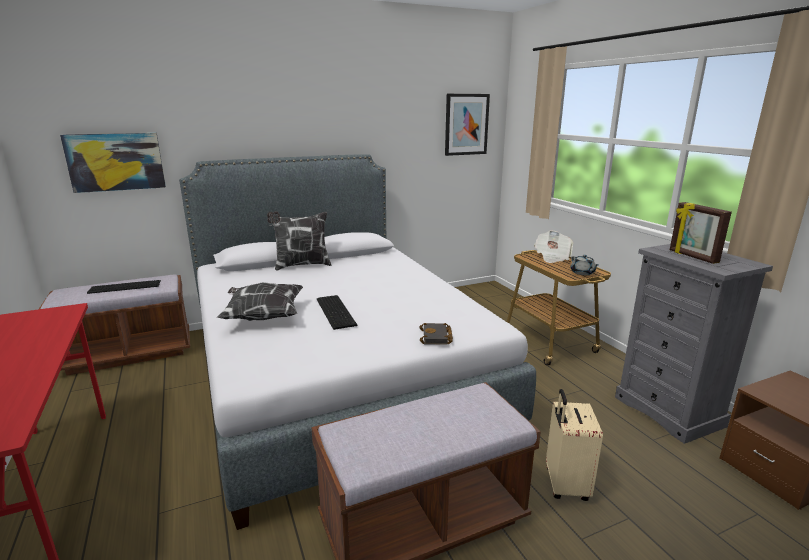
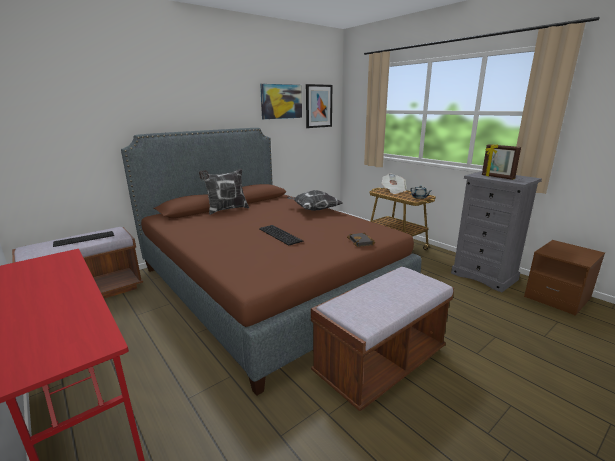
camera: 15 degrees left, 0 degrees up
(116, 162) = (65, 136): picture -> picture (281, 101)
(263, 317) = (229, 244): pillow -> pillow (314, 210)
(335, 373) = (265, 285): grey bed -> brown bed
(564, 484) = (451, 326): beige suitcase -> none

